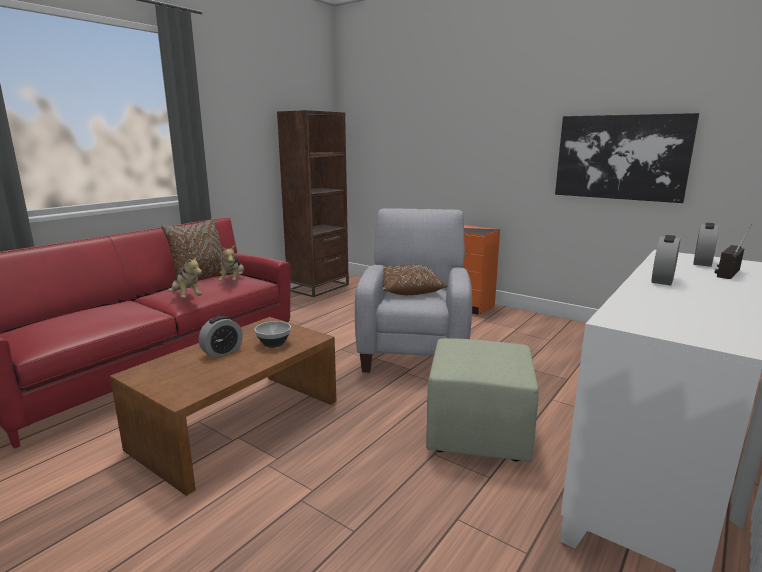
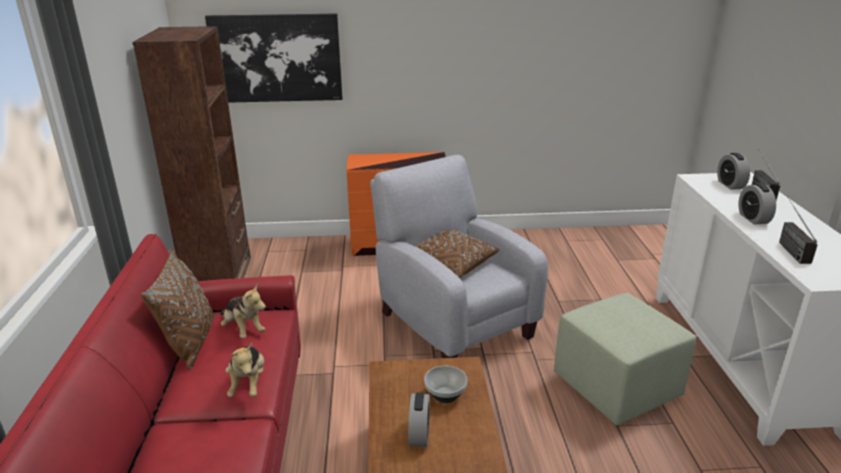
camera: 40 degrees left, 10 degrees up
(186, 297) = (248, 384): plush toy -> plush toy turned 75 degrees clockwise
(621, 157) = (565, 65): picture -> picture (276, 58)
(649, 299) = (787, 247): none -> radio

